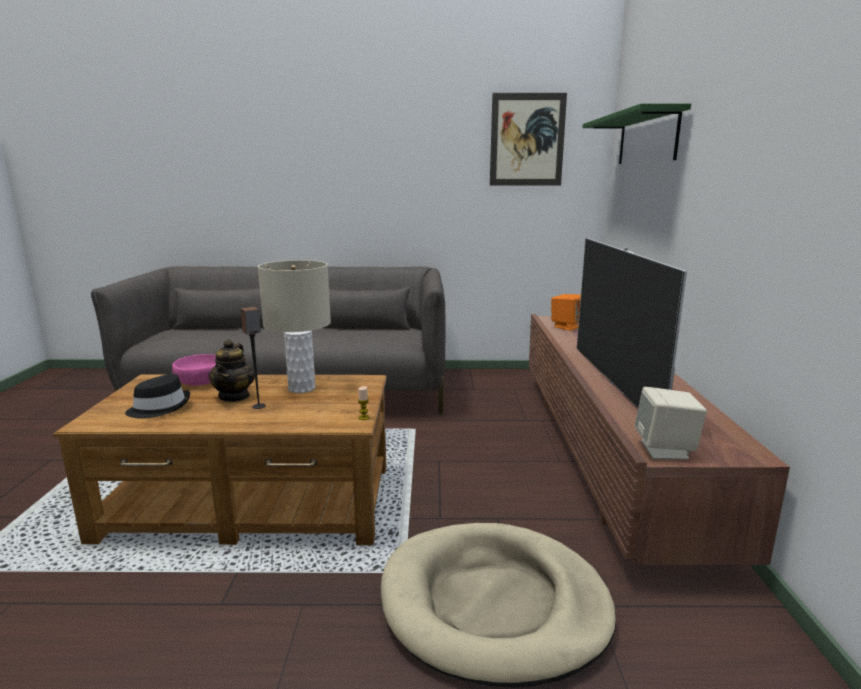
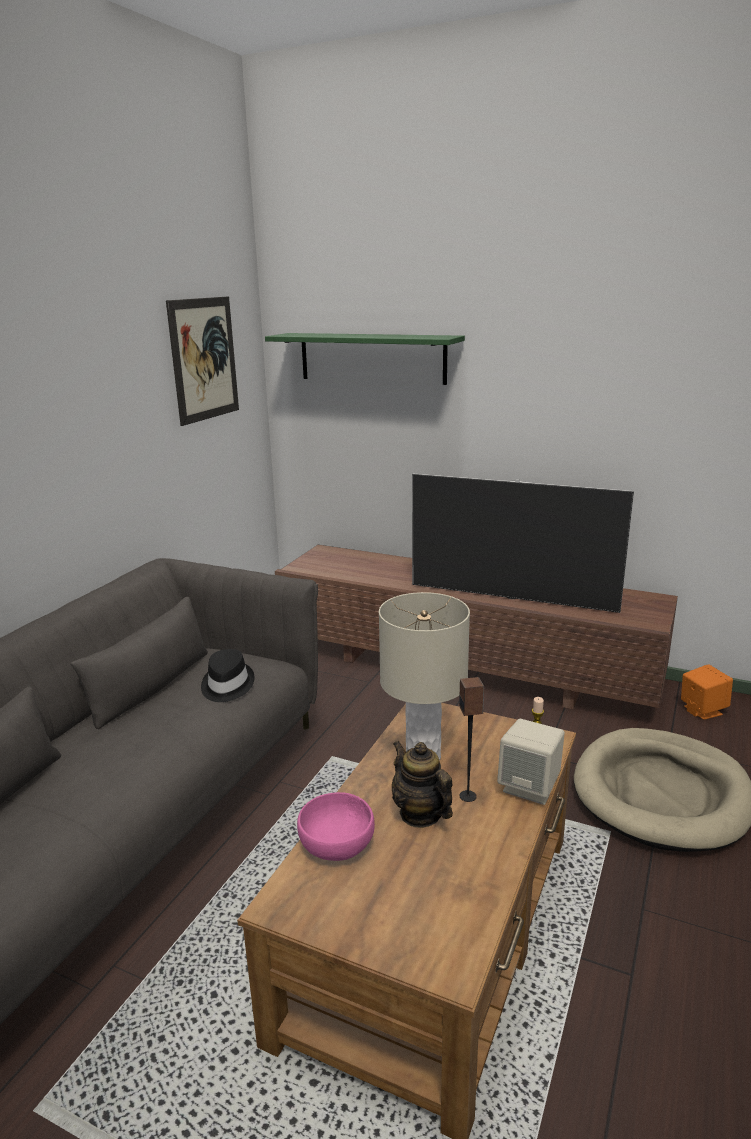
camera: 65 degrees left, 5 degrees up
(160, 407) = (426, 887): black hat -> black hat (226, 685)
(234, 396) = (420, 814): teapot -> teapot turned 150 degrees counterclockwise
(567, 326) = (337, 569): orange speaker -> orange speaker (702, 710)
(665, 450) = (646, 621): beige speaker -> beige speaker (530, 787)

